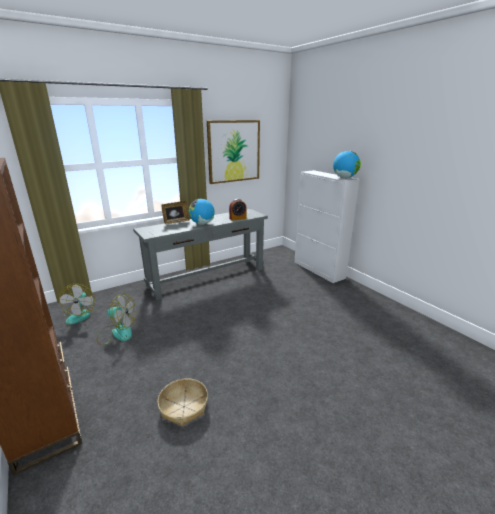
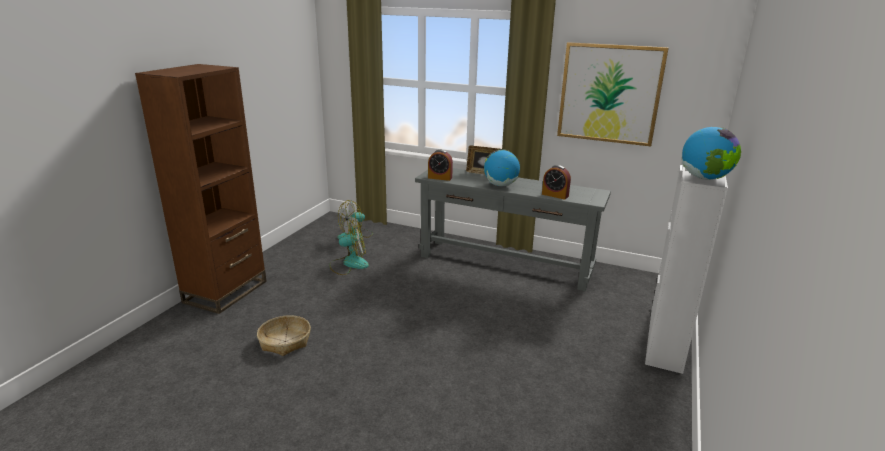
camera: 55 degrees right, 0 degrees up
(117, 333) = (349, 264): fan -> fan turned 75 degrees counterclockwise
(159, 233) = (440, 178): none -> alarm clock

